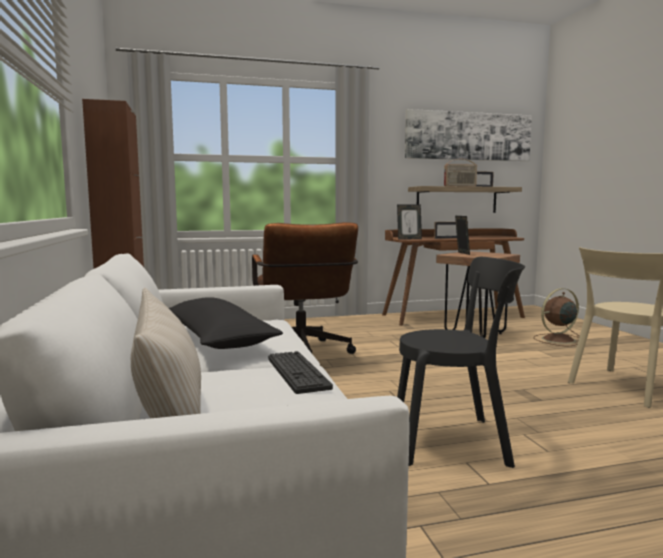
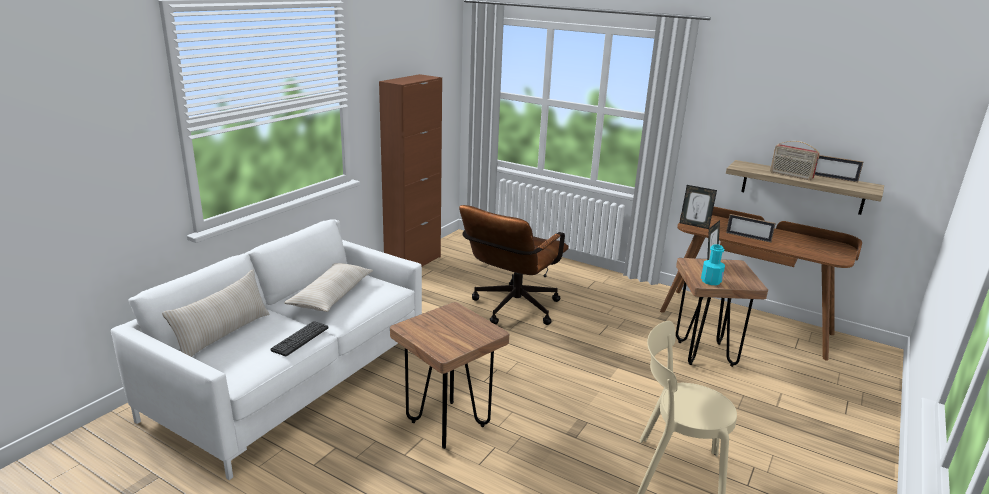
camera: 45 degrees right, 15 degrees up
(217, 339) = (331, 295): black pillow -> beige pillow
(455, 441) = (447, 424): black chair -> brown stool
(468, 136) = (837, 108): picture -> none
(487, 256) = (711, 281): none -> turquoise bottle
(557, 340) = (772, 401): brown fan -> none

